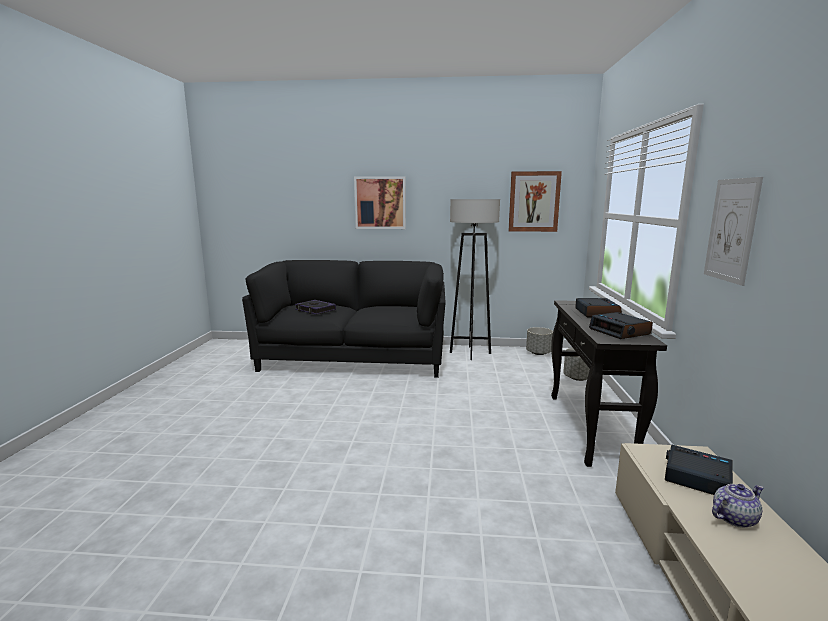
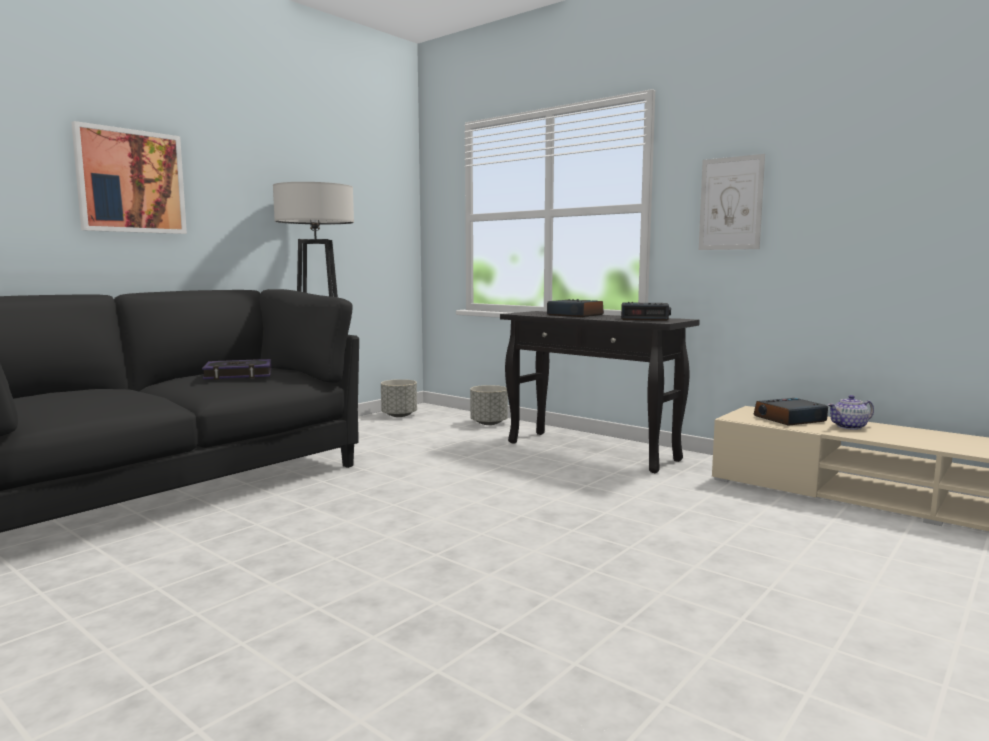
camera: 55 degrees left, 5 degrees down
(315, 310) = (89, 395): book -> book (238, 375)
(534, 201) = (363, 200): picture -> none
(733, 518) = (849, 427): teapot -> teapot turned 120 degrees counterclockwise

